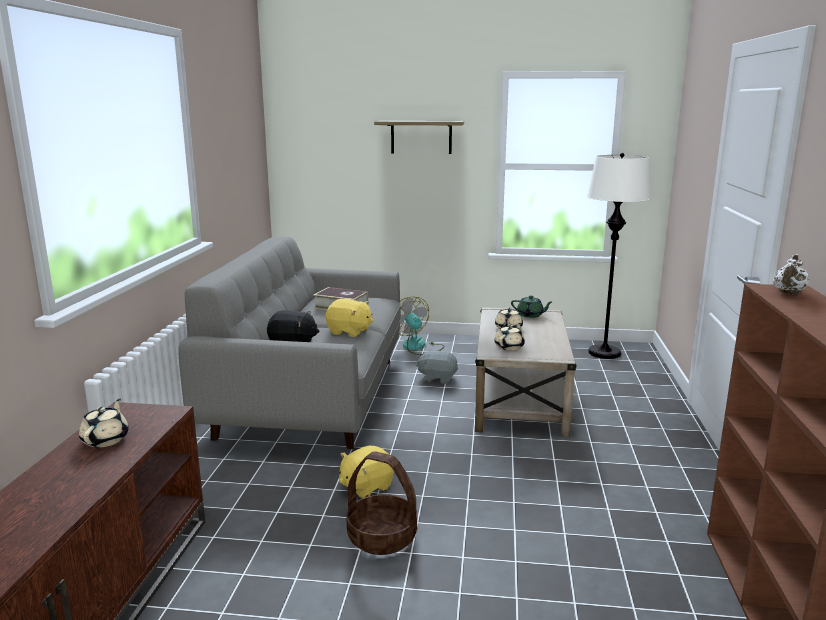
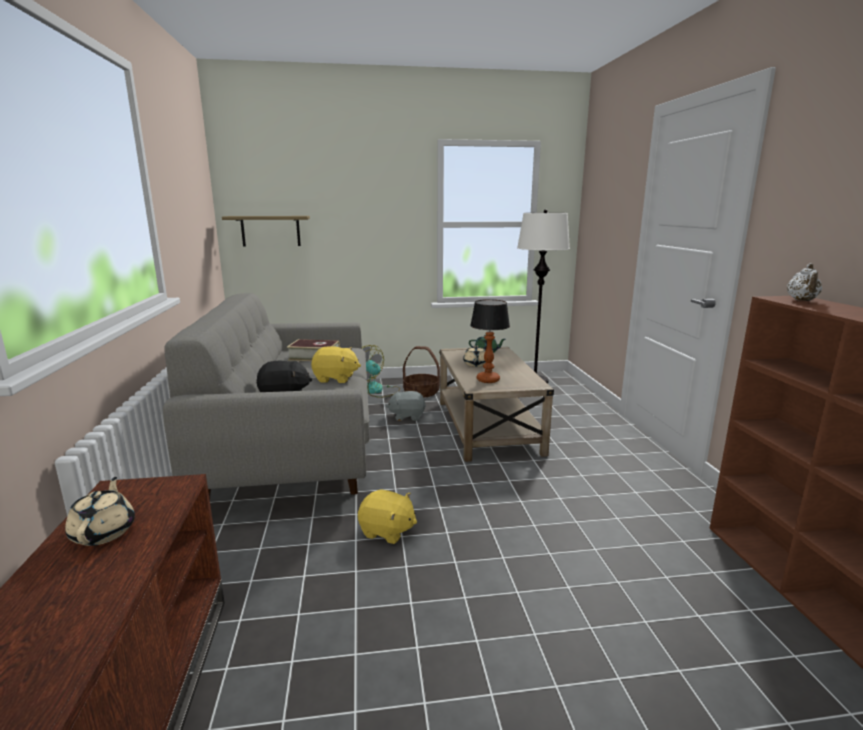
camera: 15 degrees left, 0 degrees up
(366, 486) = (387, 531): yellow plush toy -> yellow plush toy turned 105 degrees counterclockwise
(381, 537) = (427, 585): basket -> basket (421, 392)
(421, 137) = (367, 199): shelf -> shelf (270, 231)
(509, 346) = (487, 380): beige teapot -> table lamp

